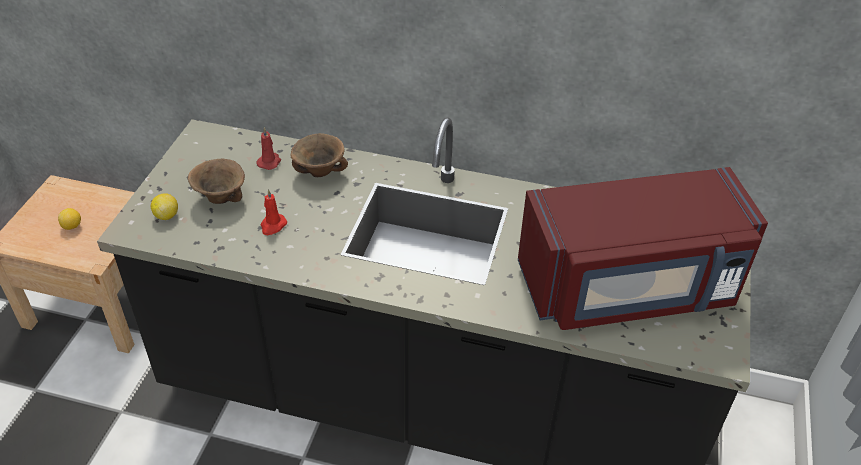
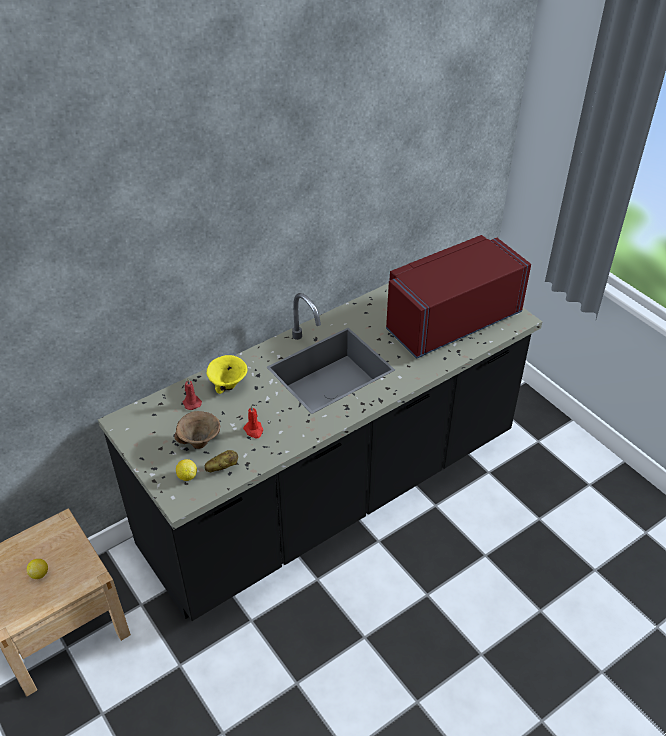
camera: 50 degrees left, 0 degrees up
(199, 232) = (222, 467): none -> potato
(320, 172) = (229, 385): brown bowl -> yellow bowl
(629, 288) = (450, 320): red microwave -> red microwave turned 150 degrees counterclockwise

